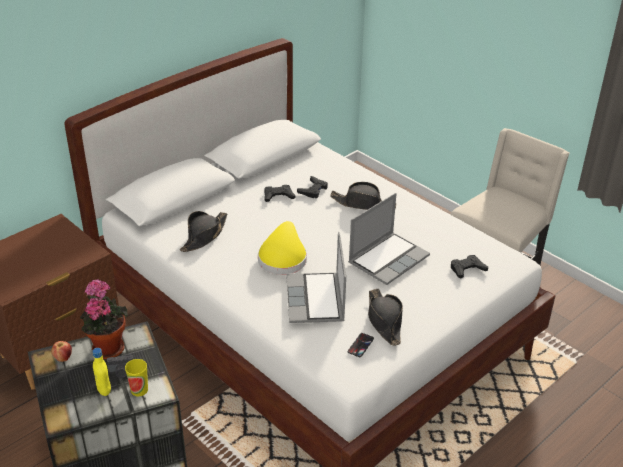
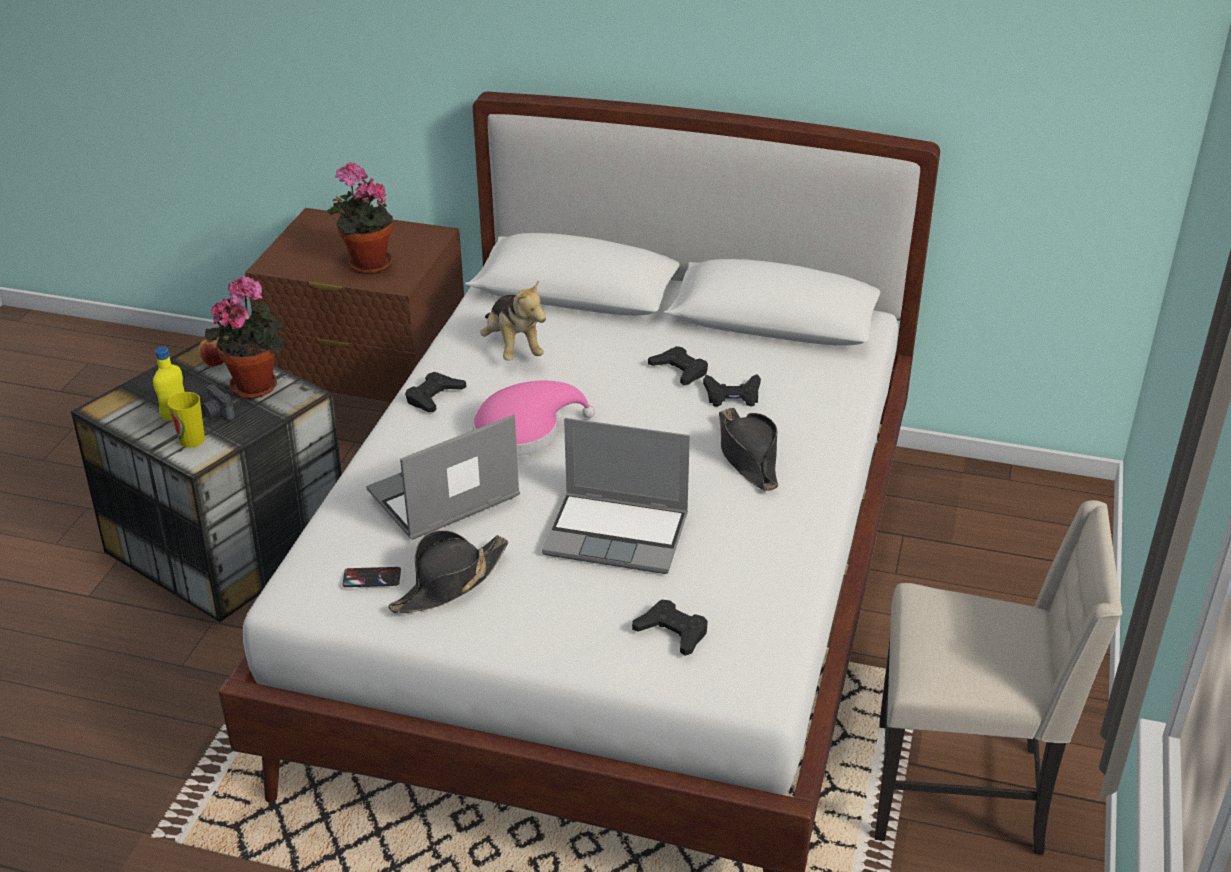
camera: 60 degrees right, 0 degrees up
(57, 257) = (366, 265): none -> potted plant
(204, 236) = (513, 348): black hat -> plush toy
(221, 276) = (434, 397): none -> black game controller
(283, 257) = (524, 431): yellow hat -> pink hat

